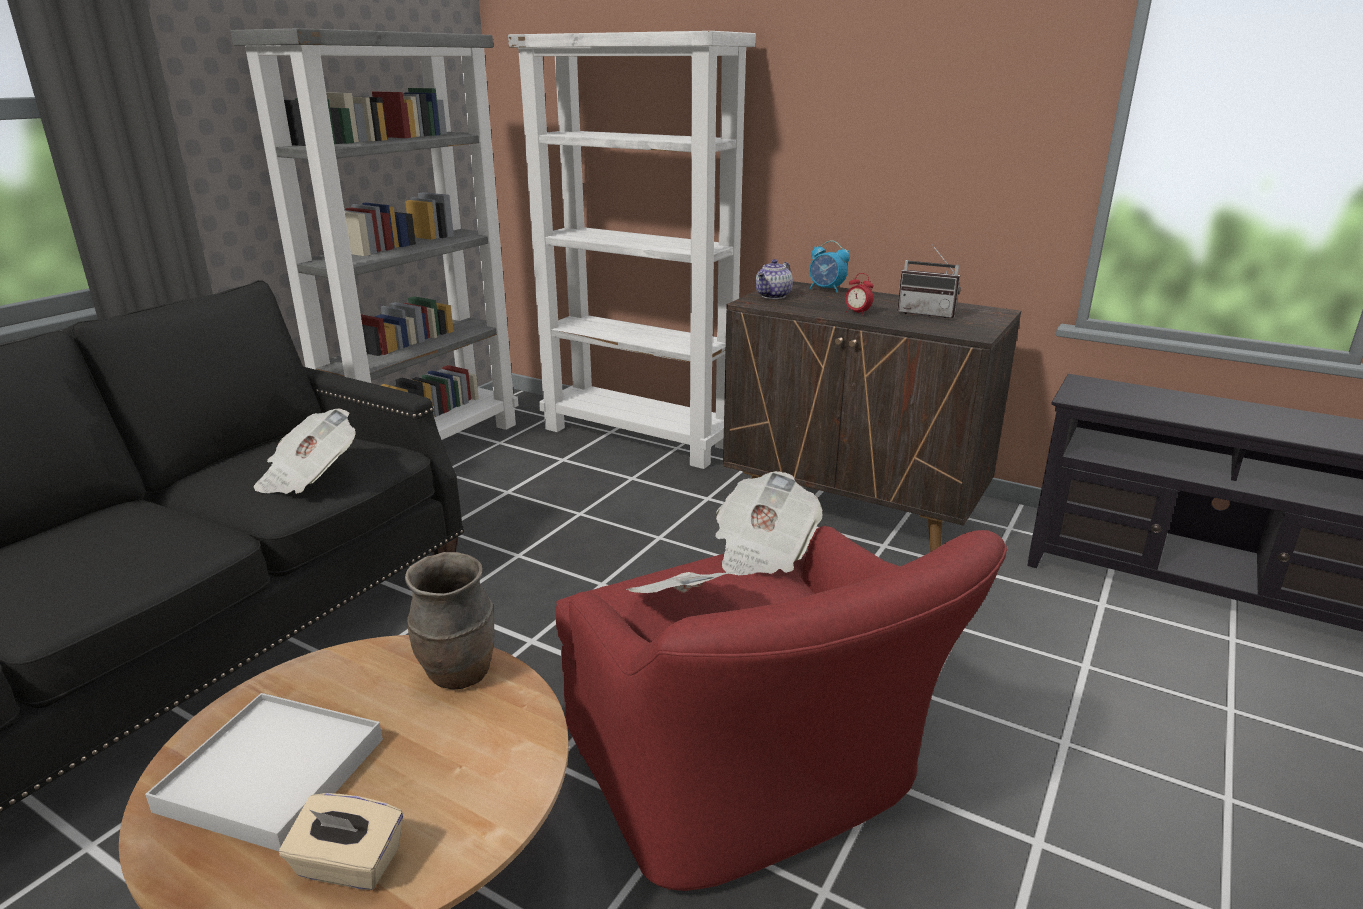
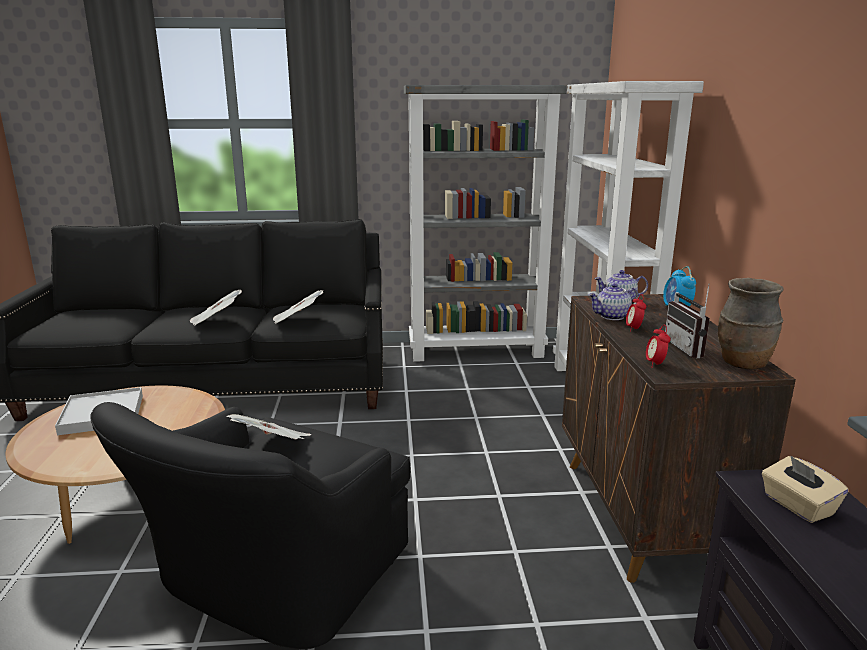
camera: 55 degrees right, 5 degrees down
(348, 865) = (53, 450): beige tissue box -> beige tissue box (797, 506)
(459, 675) = (192, 422): brown vase -> brown vase (743, 364)
(751, 781) = (273, 581): red armchair -> black armchair
(762, 551) = (364, 449): newspaper -> newspaper (216, 321)
(813, 309) = (612, 317): none -> teapot
(950, 331) = (655, 364): none -> alarm clock

